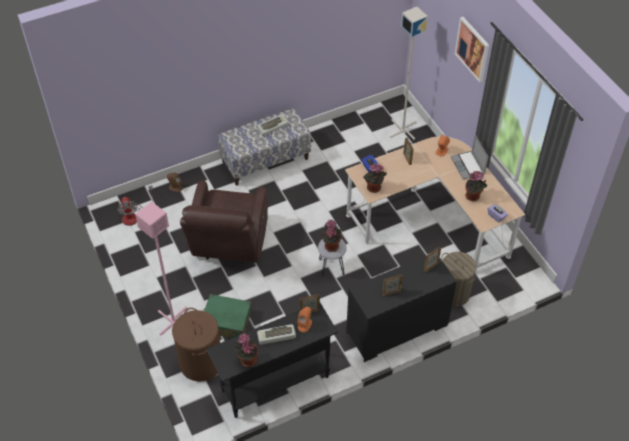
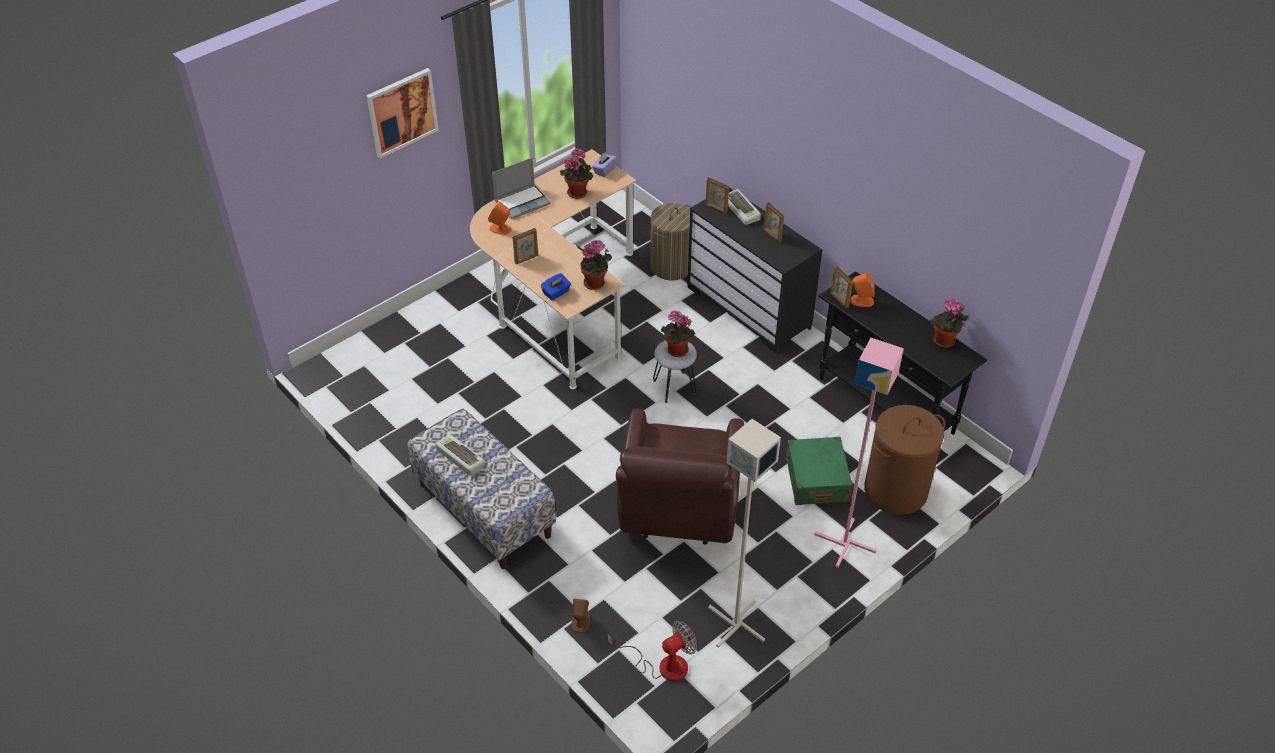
camera: 105 degrees left, 5 degrees down
(228, 244) = (678, 514): brown armchair -> brown armchair turned 105 degrees clockwise
(276, 336) = (894, 323): keyboard -> keyboard (742, 210)
(403, 129) = (377, 355): grey floor lamp -> grey floor lamp (735, 623)

